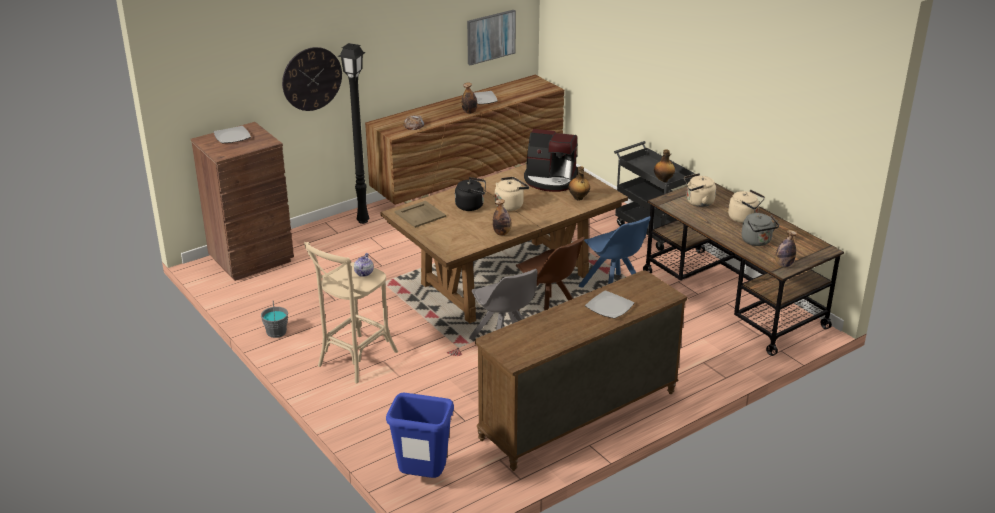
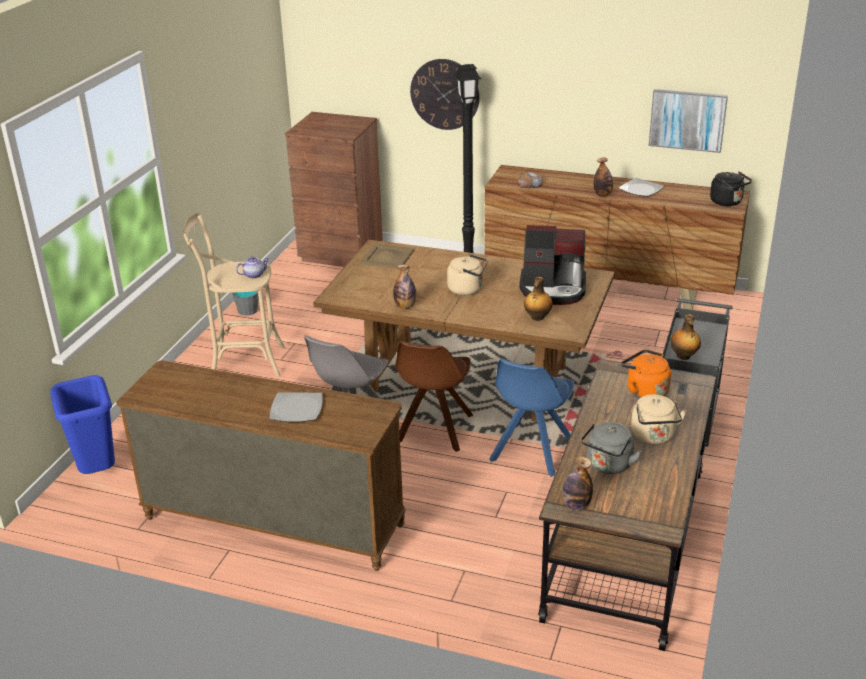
camera: 55 degrees right, 0 degrees up
(232, 137) = (336, 121): plate -> none
(471, 206) = (438, 272): black kettle -> black kettle (728, 202)
(550, 180) = (553, 289): coffee machine -> coffee machine turned 60 degrees counterclockwise
(698, 202) = (644, 391): beige kettle -> orange kettle

